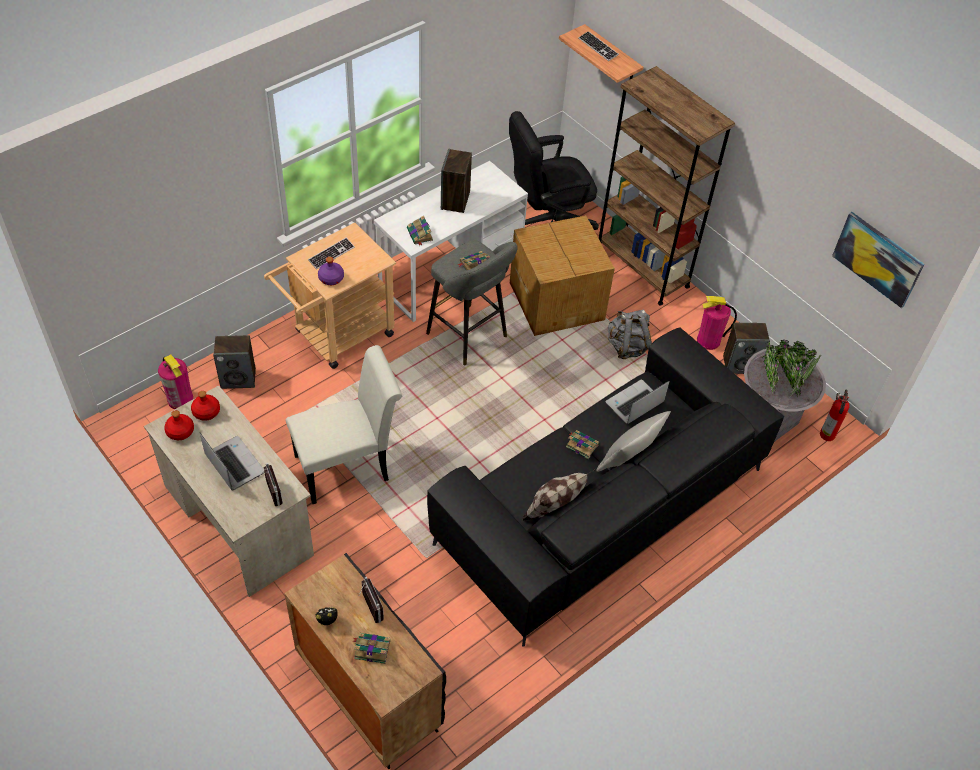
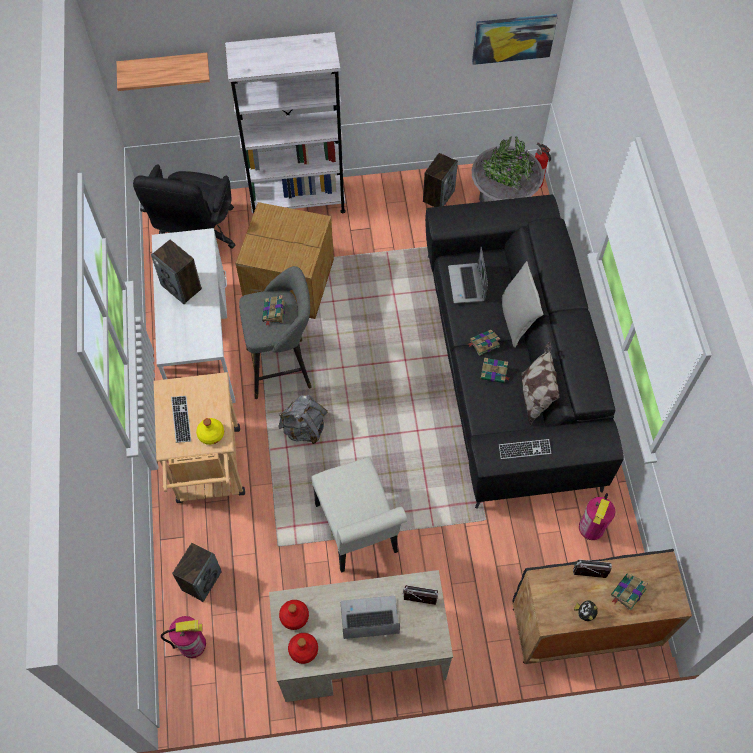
camera: 55 degrees left, 10 degrees up
(331, 278) = (211, 434): purple bottle -> yellow bottle
(348, 466) = (358, 534): white chair -> white chair turned 150 degrees clockwise
(420, 235) = (203, 336): book -> book (494, 373)
(598, 47) = (156, 69): keyboard -> keyboard (524, 449)
(627, 347) = (371, 260): grey backpack -> grey backpack (304, 428)
(642, 268) = (297, 201): brown bookcase -> white bookcase
(708, 340) = (402, 202): fire extinguisher -> fire extinguisher (591, 528)

